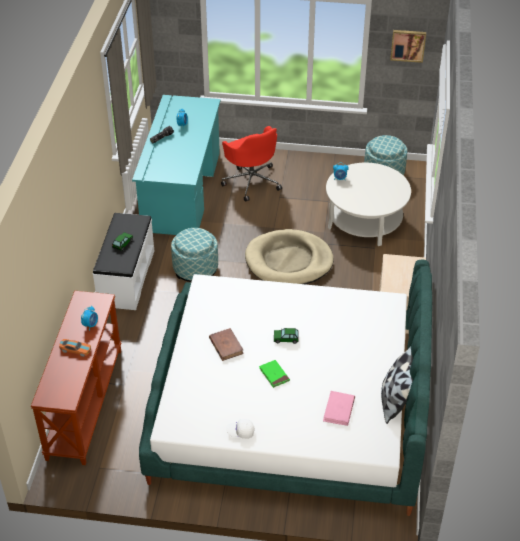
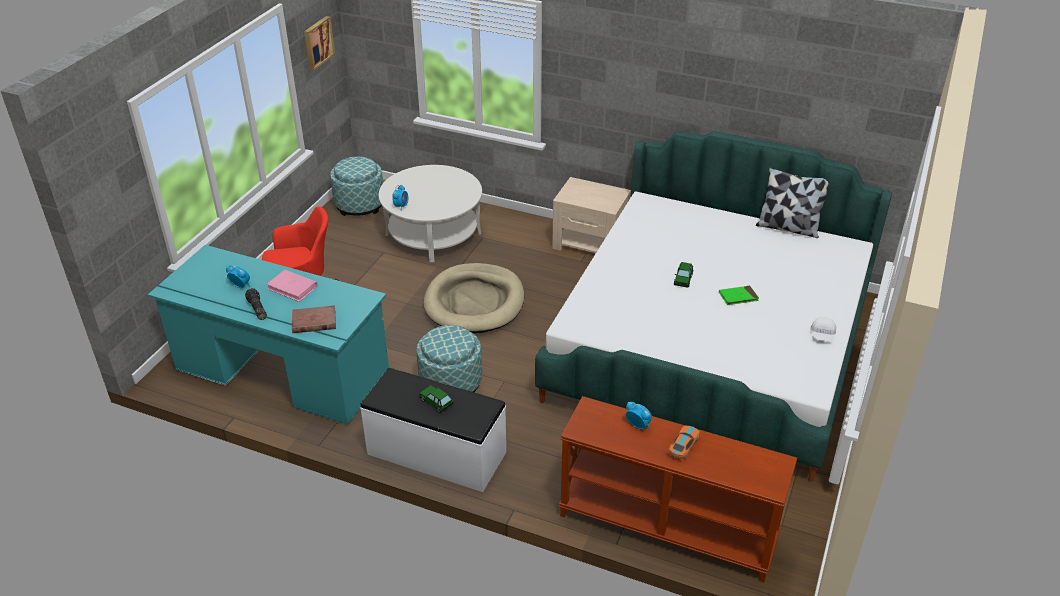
camera: 75 degrees left, 5 degrees down
(226, 346) = (684, 325): brown book -> brown book (314, 322)
(339, 410) = (796, 263): pink book -> pink book (292, 288)

